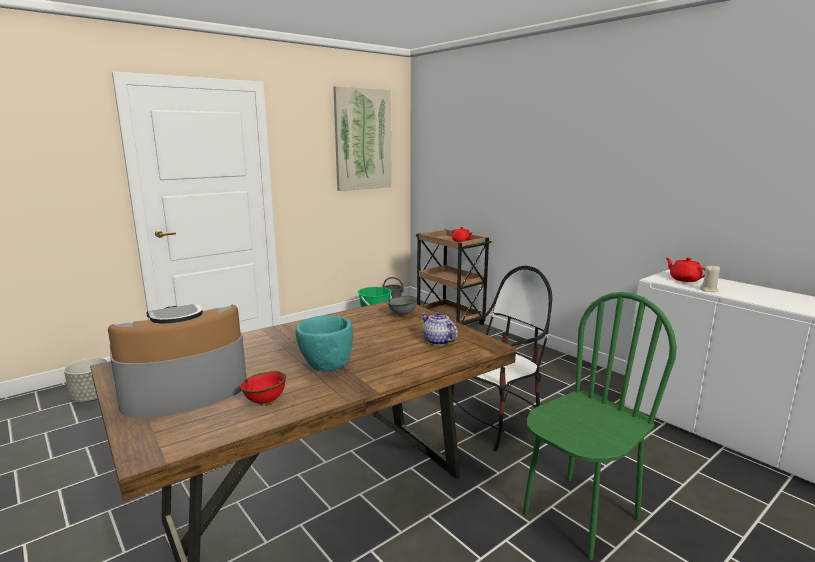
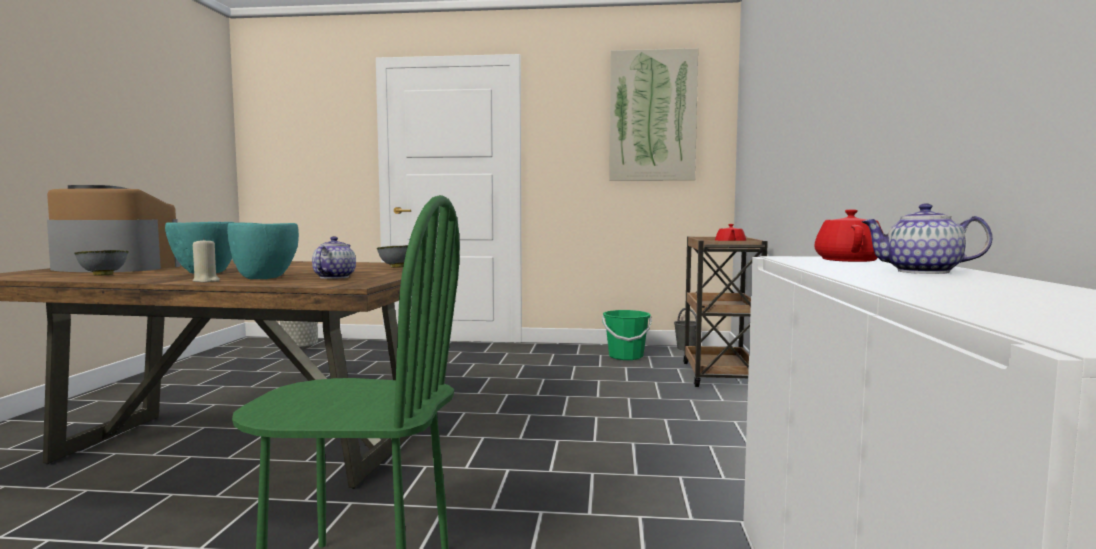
camera: 45 degrees right, 10 degrees down
(265, 403) = (102, 275): red bowl -> grey bowl
(404, 358) = (265, 278): none -> turquoise bowl
(495, 422) = (517, 468): chair -> none
(709, 290) = (823, 266): beige candle -> beige candle (206, 281)
(744, 289) = (921, 272): none -> teapot

